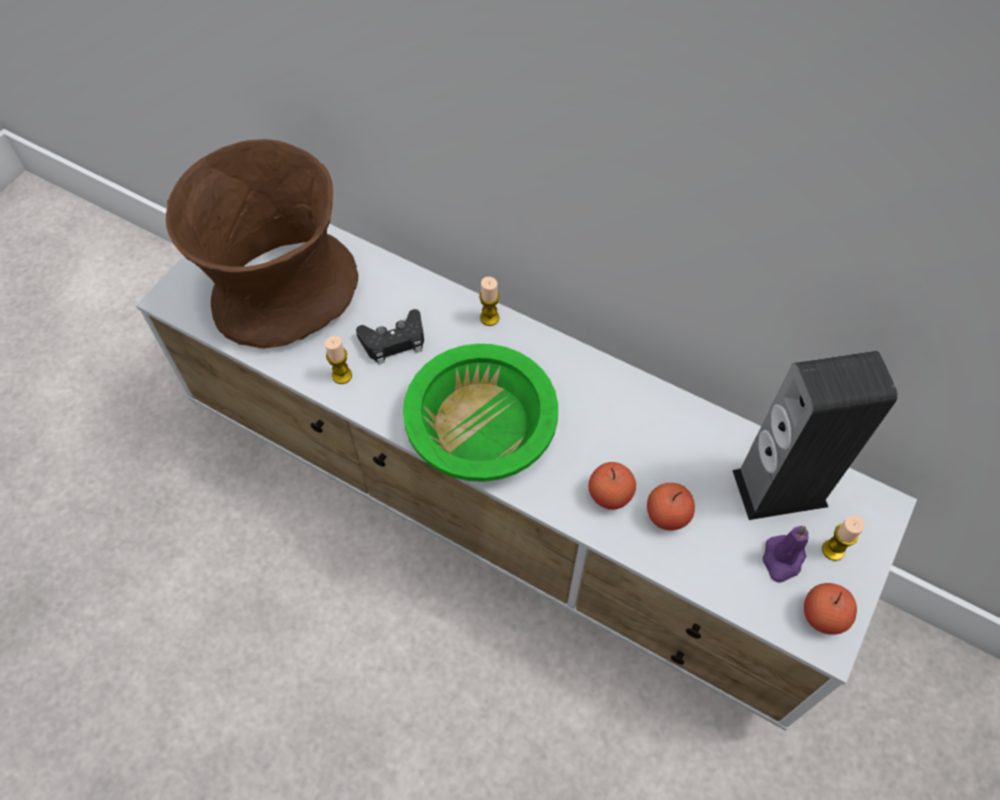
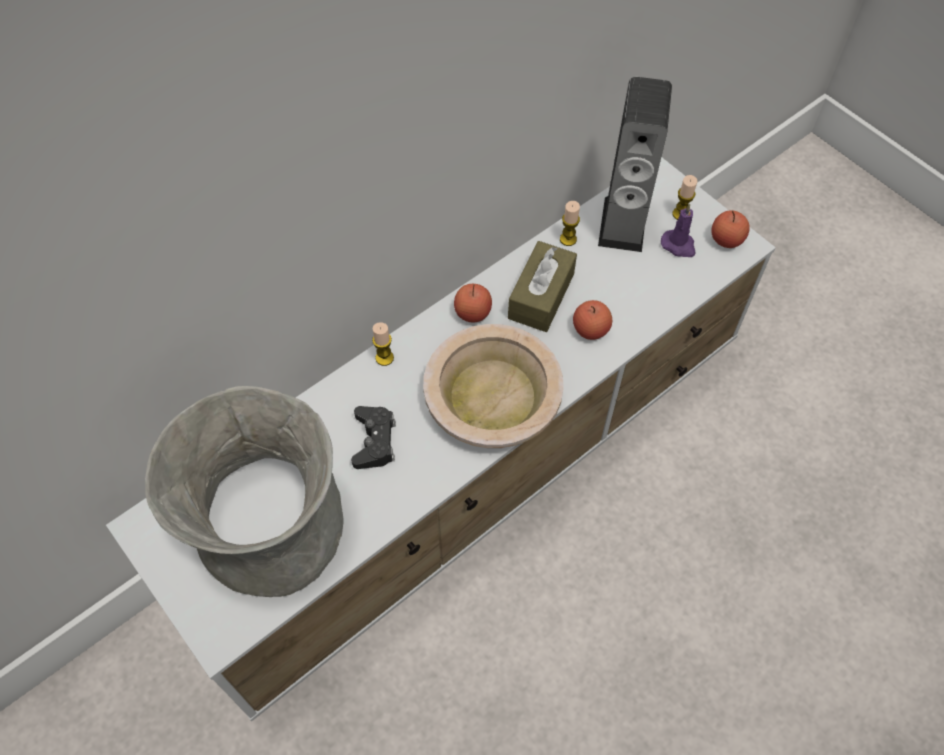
camera: 70 degrees left, 0 degrees up
(281, 292) = (268, 525): brown vase -> grey vase
(342, 375) = (393, 495): candle -> candle (568, 239)
(480, 425) = (492, 398): green bowl -> beige bowl
(631, 432) = (541, 296): none -> brown tissue box
(667, 515) = (620, 299): apple -> apple (472, 313)

